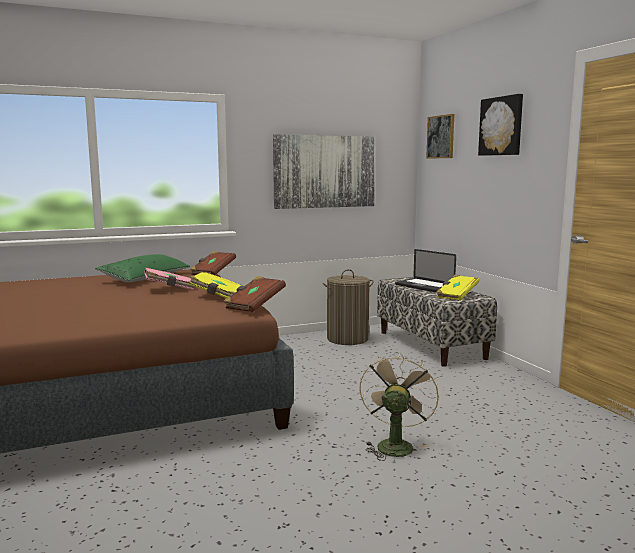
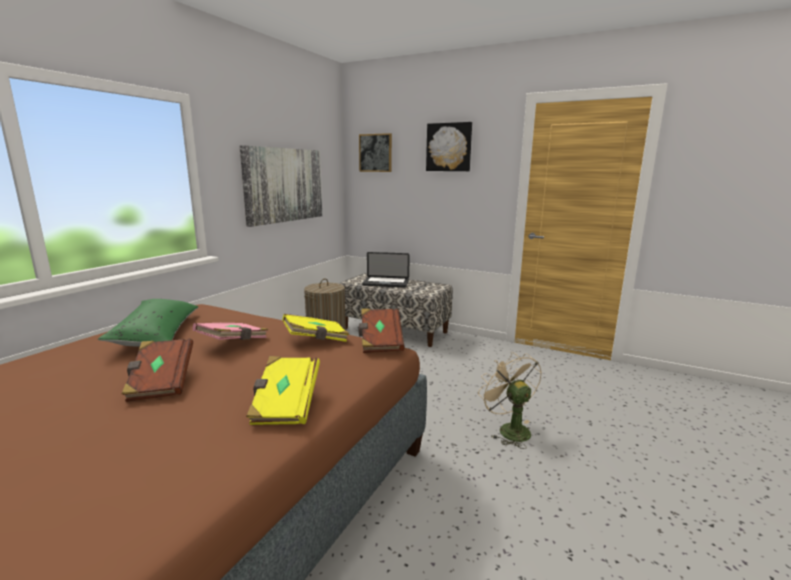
camera: 40 degrees left, 5 degrees up
(213, 272) = (226, 308): brown book -> brown book (161, 382)
(456, 296) = (424, 288): yellow book -> yellow book (285, 404)

